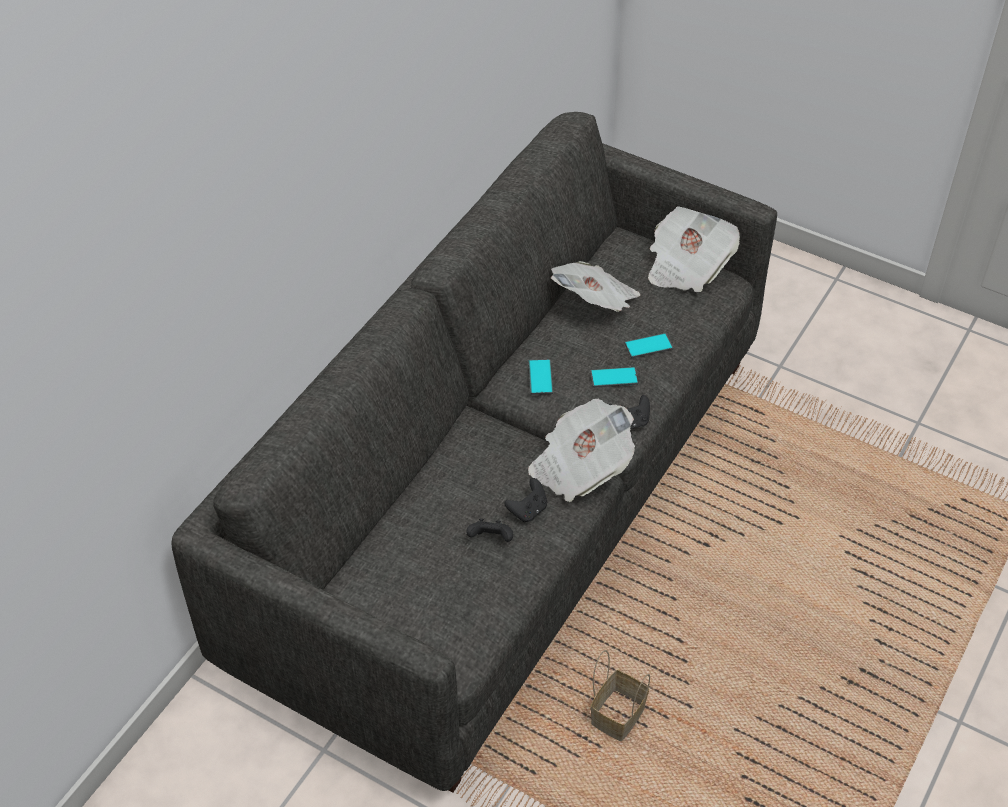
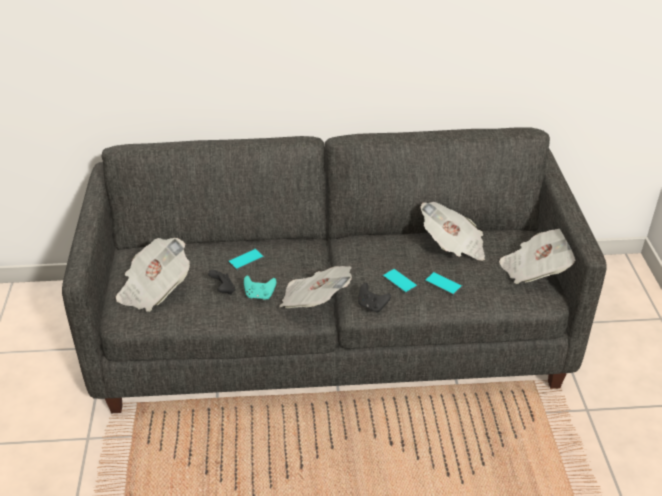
camera: 55 degrees right, 10 degrees down
(432, 606) = (154, 290): none -> newspaper
(528, 510) = (259, 295): black game controller -> turquoise game controller
(540, 377) = (366, 252): phone -> phone (246, 259)
(617, 714) = (220, 462): basket -> none

